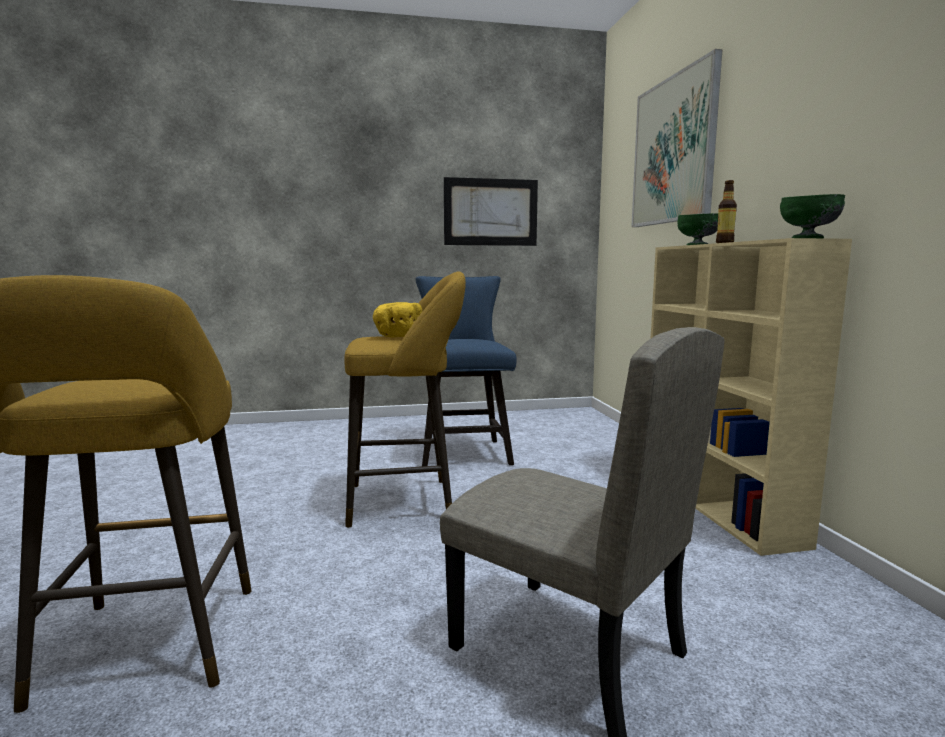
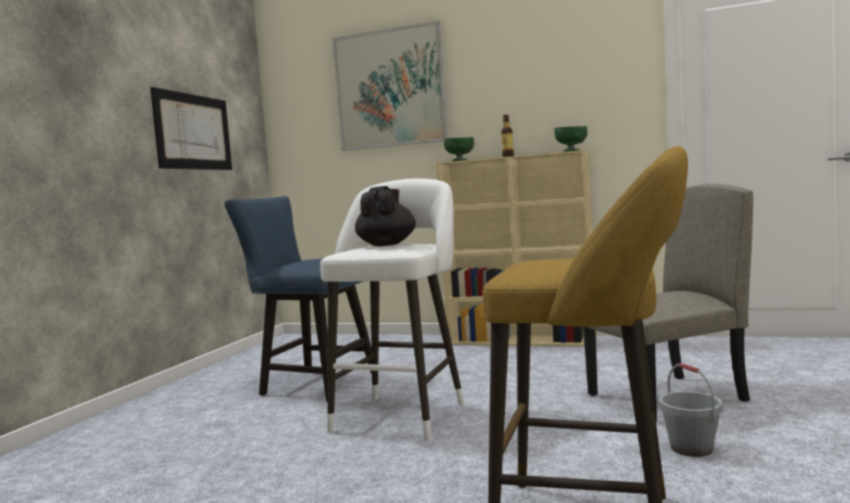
camera: 60 degrees left, 5 degrees down
(369, 694) = (691, 448): none -> grey bucket
(398, 337) = (387, 245): yellow bowl -> black teapot
(408, 501) = (402, 414): yellow stool -> white stool

